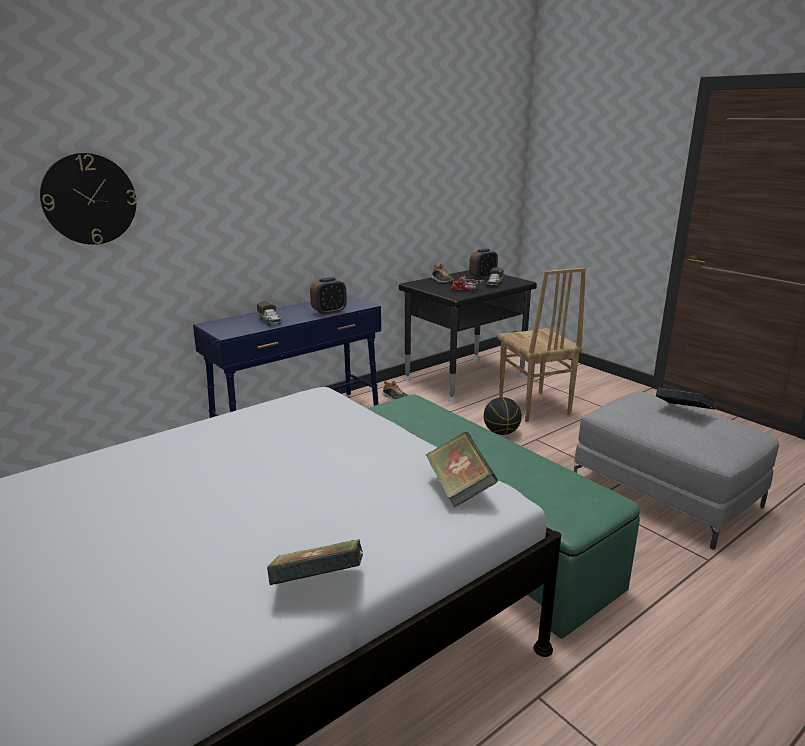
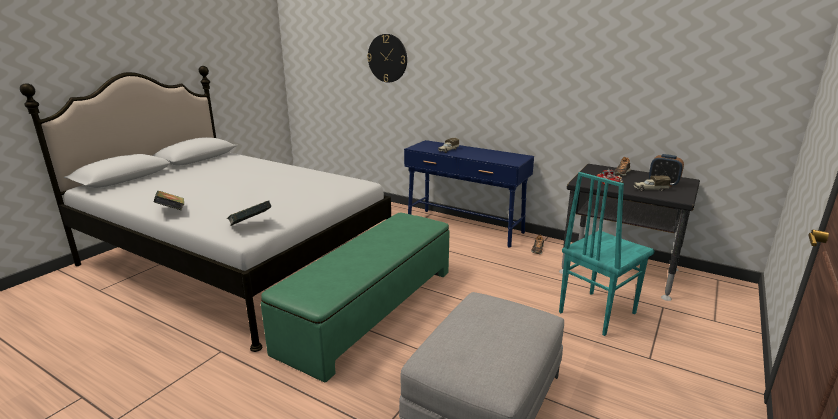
camera: 70 degrees right, 0 degrees up
(329, 312) = (483, 158): alarm clock -> none
(501, 432) = (524, 302): basketball -> none
(533, 407) = (595, 312): brown chair -> turquoise chair
(683, 412) = (504, 335): book -> none

